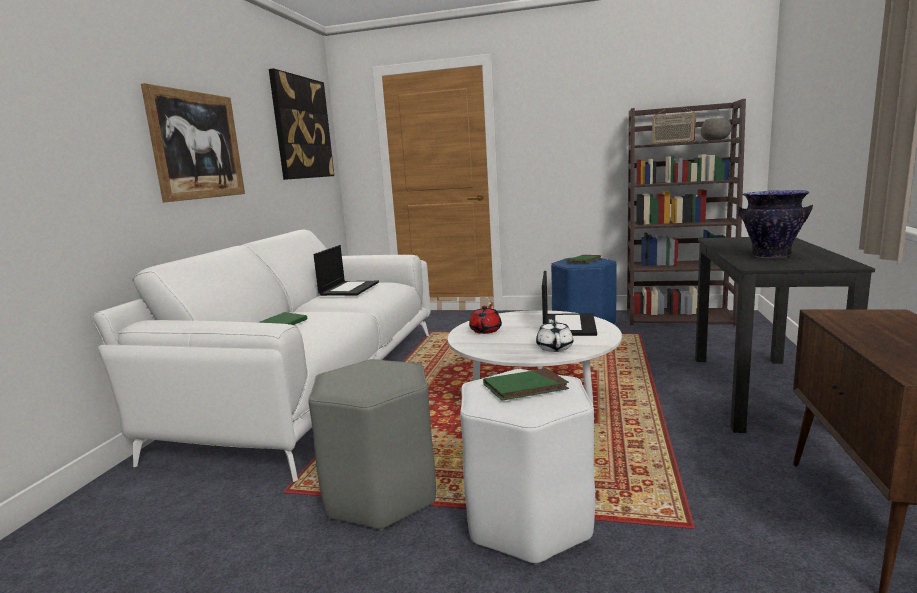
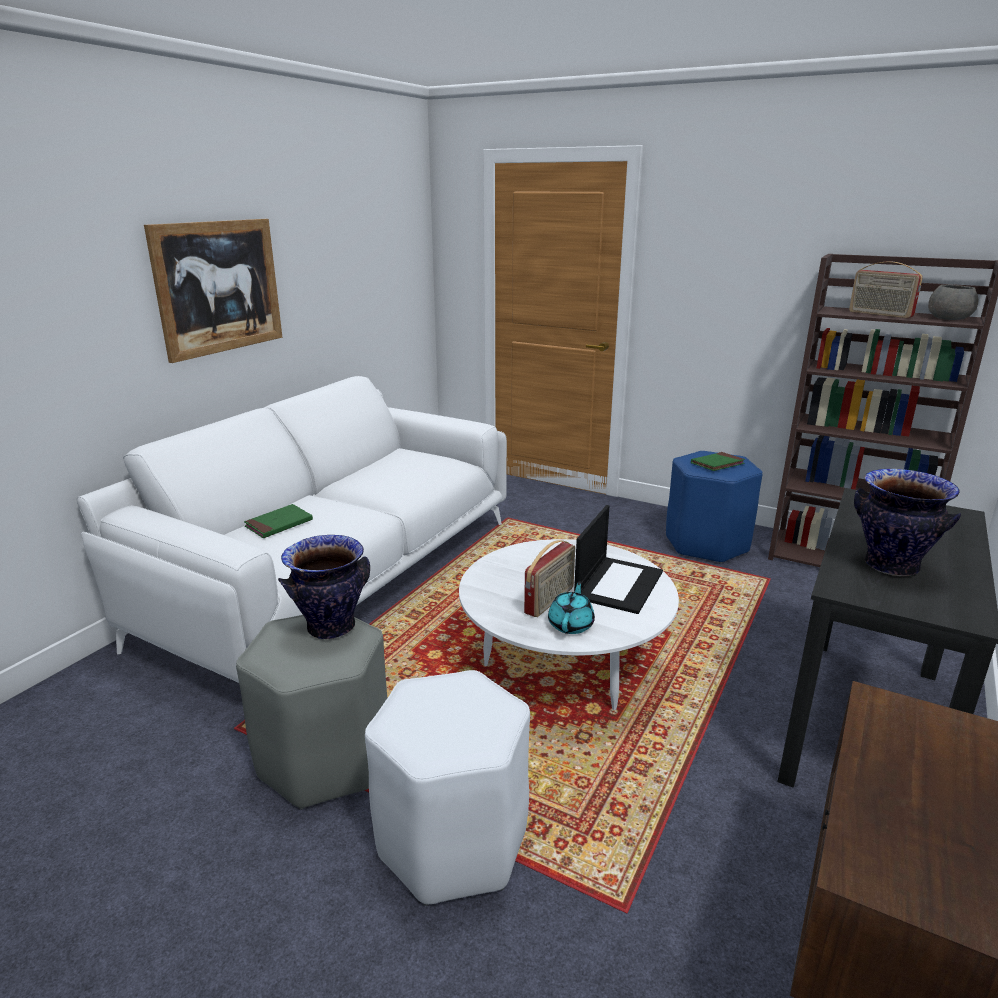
camera: 15 degrees right, 10 degrees up
(302, 128) = (378, 237): picture -> none
(349, 288) = (393, 467): laptop -> none
(377, 367) = (331, 627): none -> vase
(486, 330) = (515, 570): red teapot -> none
(525, 388) = (454, 711): green book -> none
(527, 339) = (550, 601): none -> radio
(554, 347) = (571, 624): white teapot -> turquoise teapot

